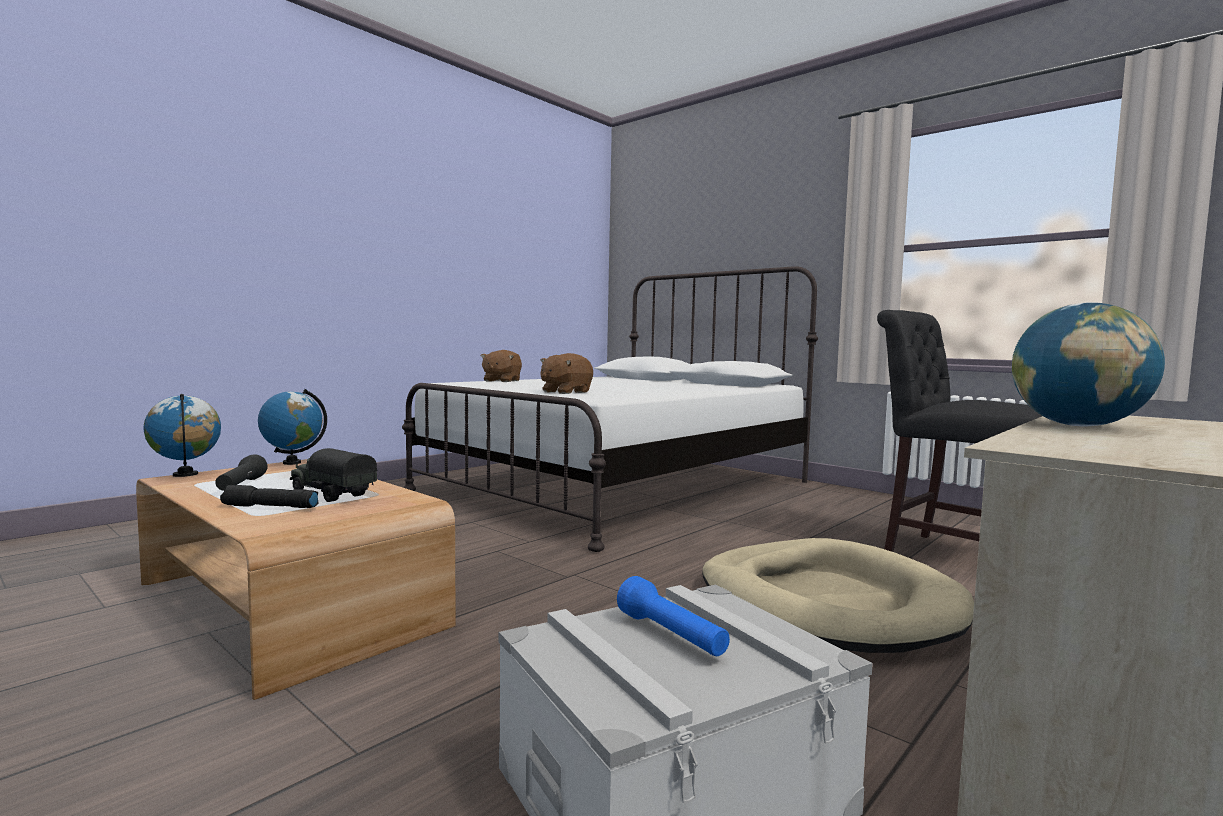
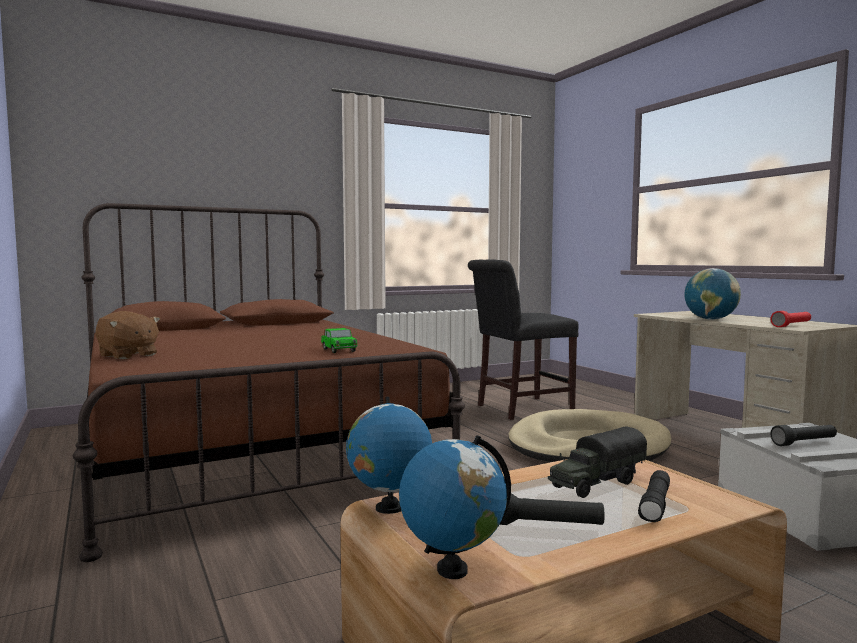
camera: 70 degrees left, 0 degrees up
(565, 392) = (339, 350): brown plush toy -> toy car
(619, 486) = (248, 449): white bed -> brown bed
(671, 636) = (804, 443): blue flashlight -> black flashlight
(1098, 449) = (792, 325): none -> red flashlight

